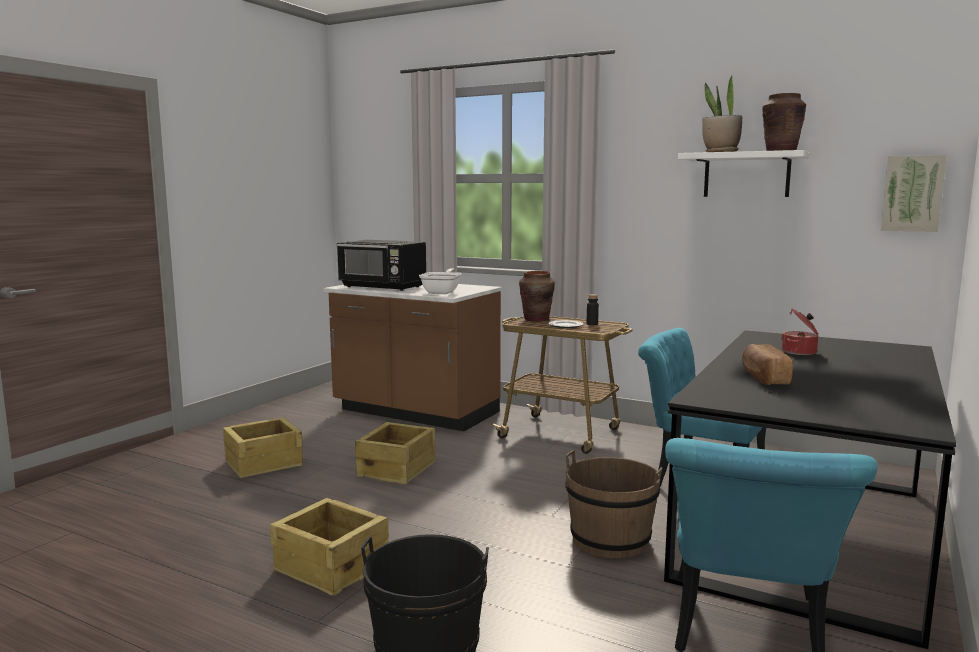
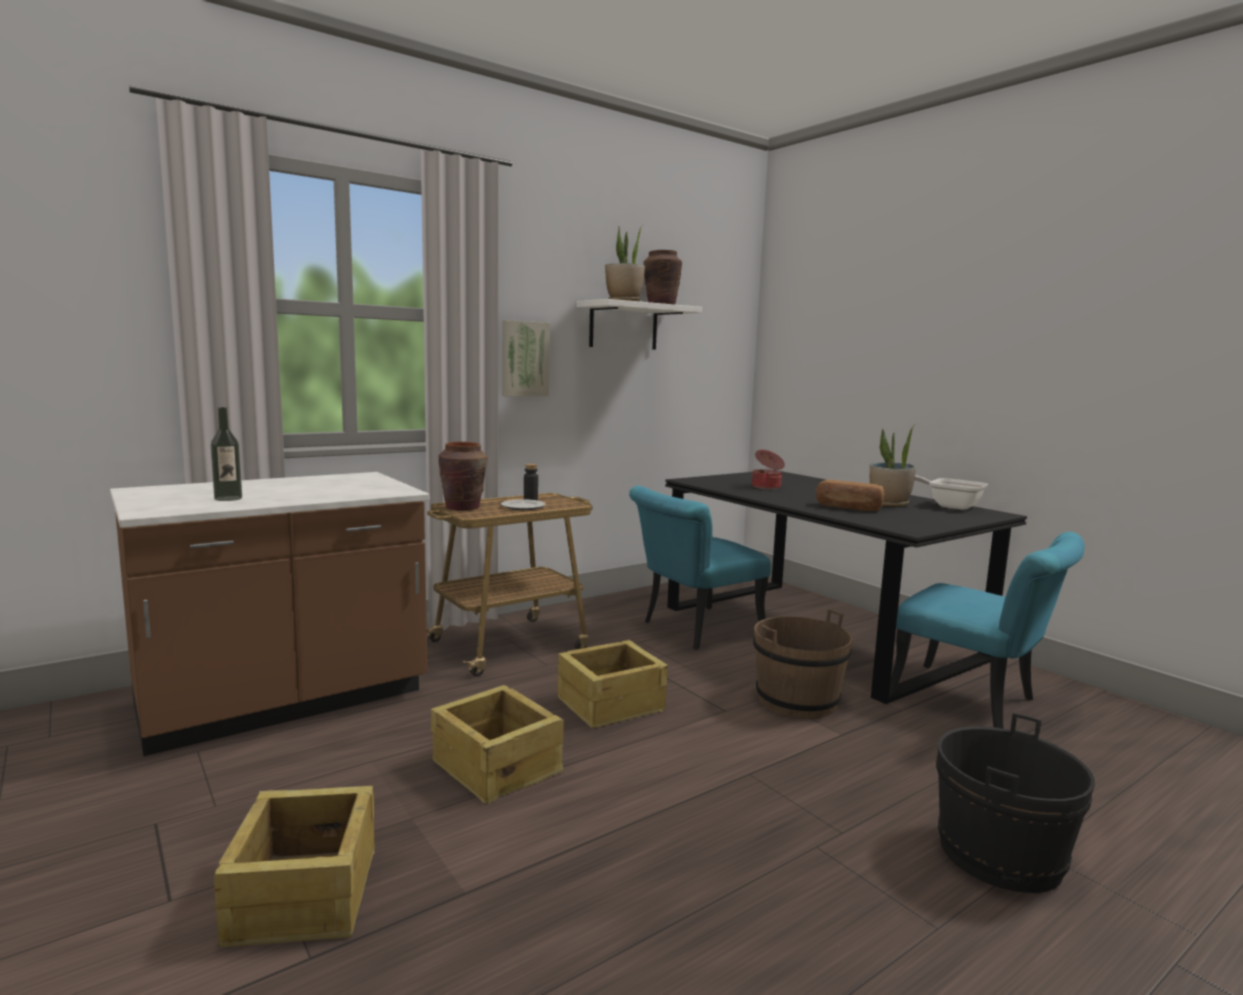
camera: 65 degrees left, 0 degrees up
(332, 566) = (785, 886): crate -> crate (609, 704)
(383, 287) = (228, 498): black microwave -> bottle
(442, 292) = (365, 489): frying pan -> frying pan (949, 505)
(837, 388) = (889, 504): none -> potted plant
(912, 193) = (728, 349): picture -> picture (524, 359)

